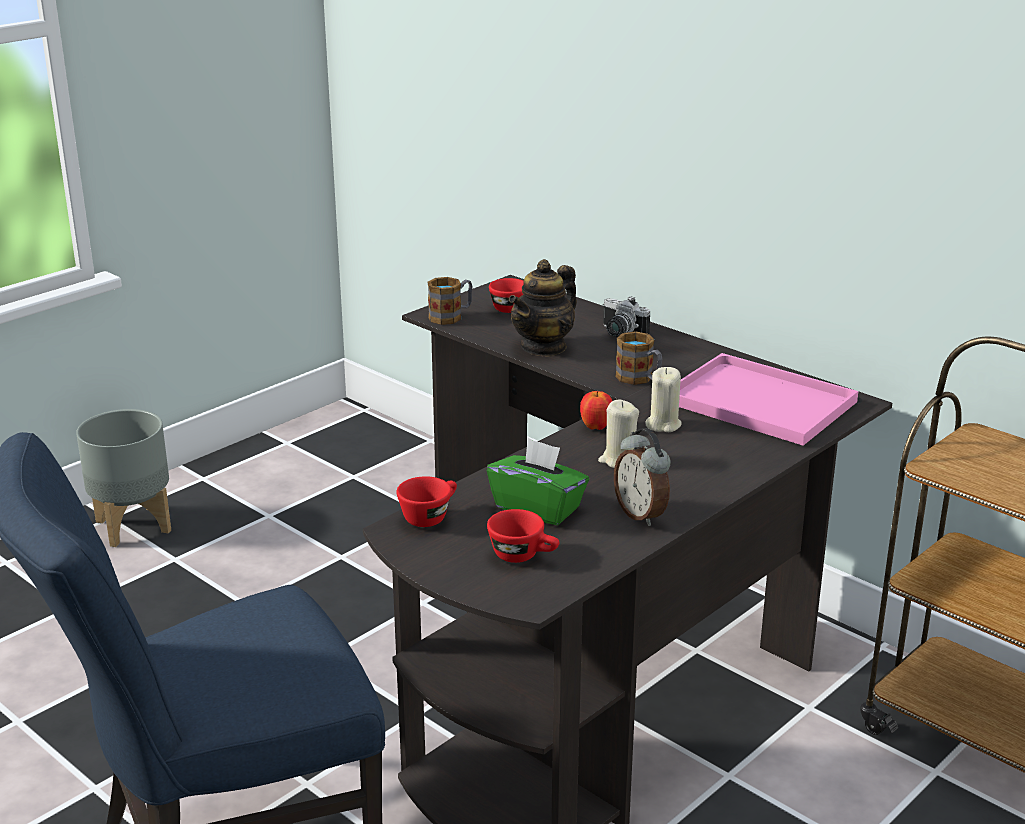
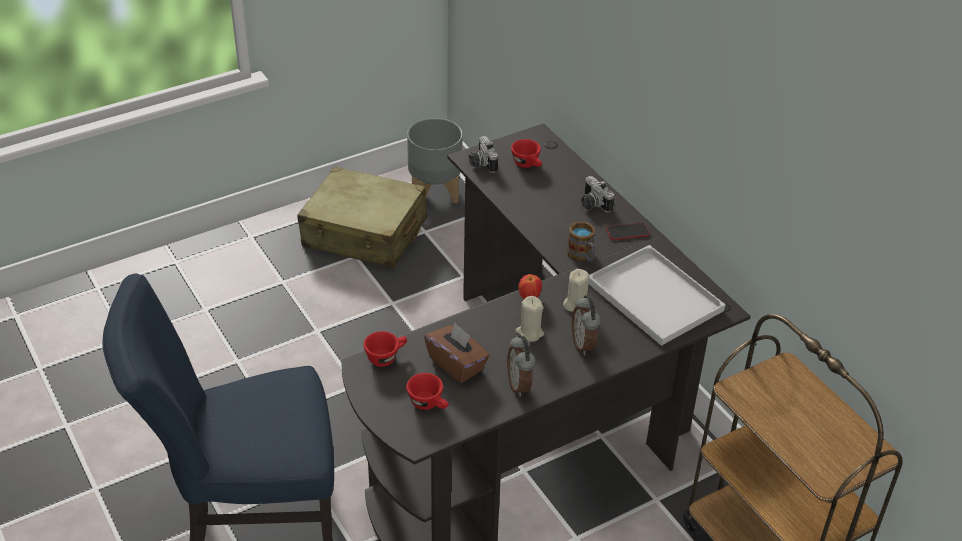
camera: 15 degrees right, 15 degrees up
(134, 526) = (264, 247): grey planter -> grey planter (435, 193)
(272, 490) = (365, 233): none -> beige suitcase
(451, 316) = (481, 163): mug -> camera
(538, 508) = (457, 364): green tissue box -> brown tissue box
(544, 347) = (531, 209): teapot -> none
(682, 351) = (627, 232): none -> phone
(701, 460) = (584, 344): none -> alarm clock
(763, 402) = (657, 297): pink tray -> white tray

